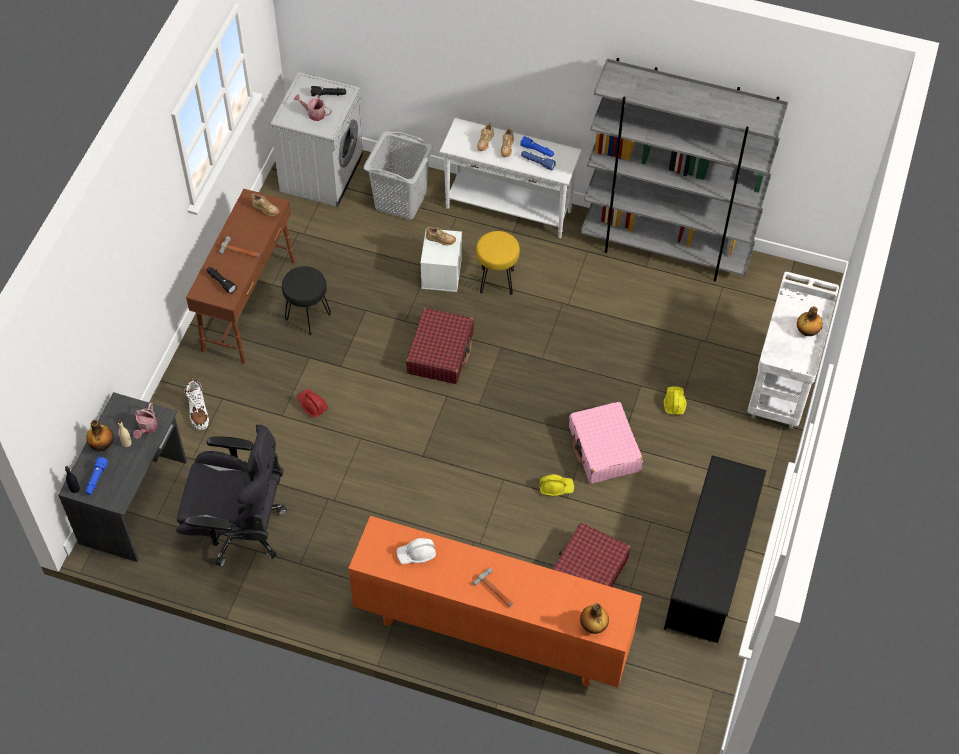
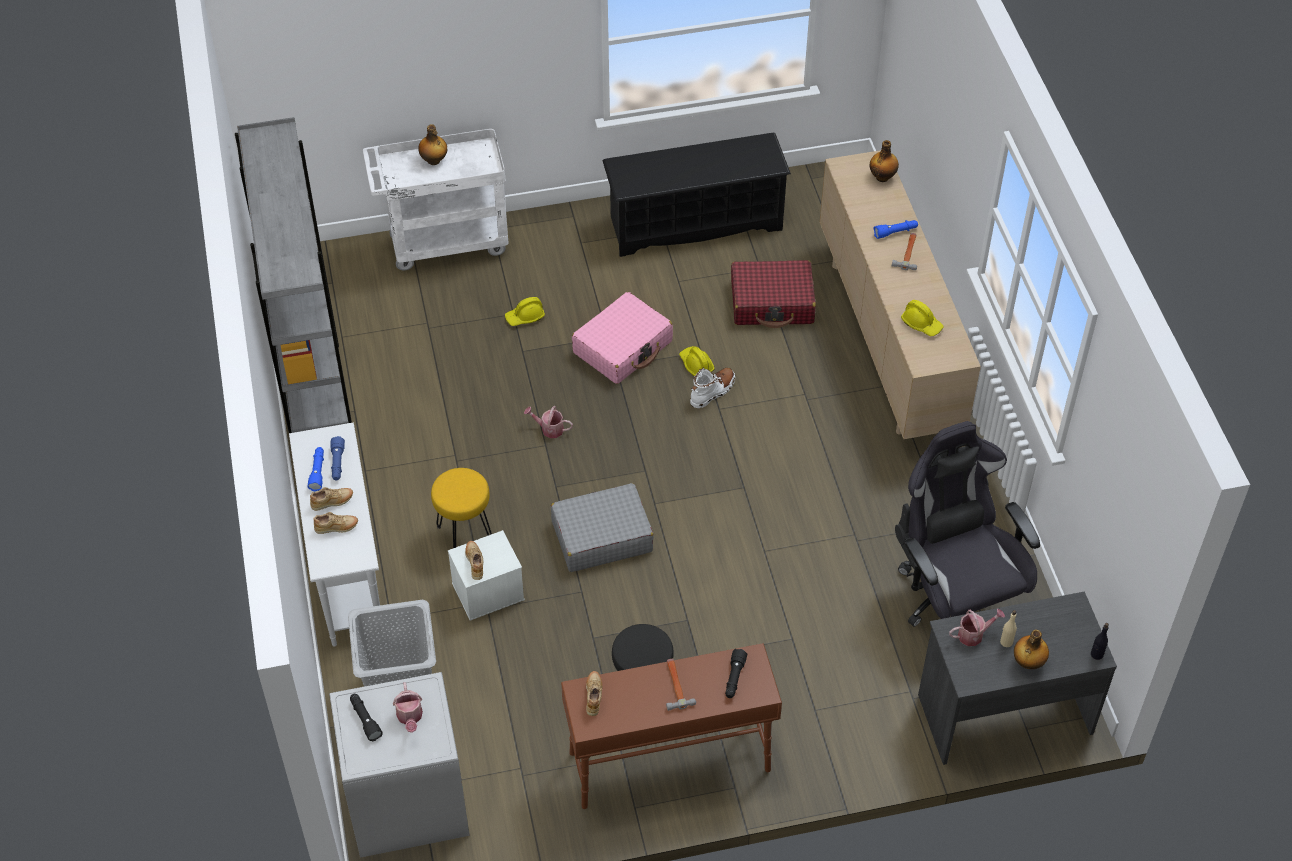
camera: 120 degrees left, 5 degrees down
(96, 479) = (1069, 641): blue flashlight -> blue flashlight (895, 232)
(198, 411) = (849, 723): white boot -> white boot (712, 391)
(312, 405) = (757, 618): red hard hat -> none
(416, 554) = (921, 324): white hard hat -> yellow hard hat
(440, 352) = (601, 536): red suitcase -> grey suitcase
(491, 634) = (889, 342): orange cabinet -> beige cabinet
(555, 367) = (549, 429): none -> watering can

